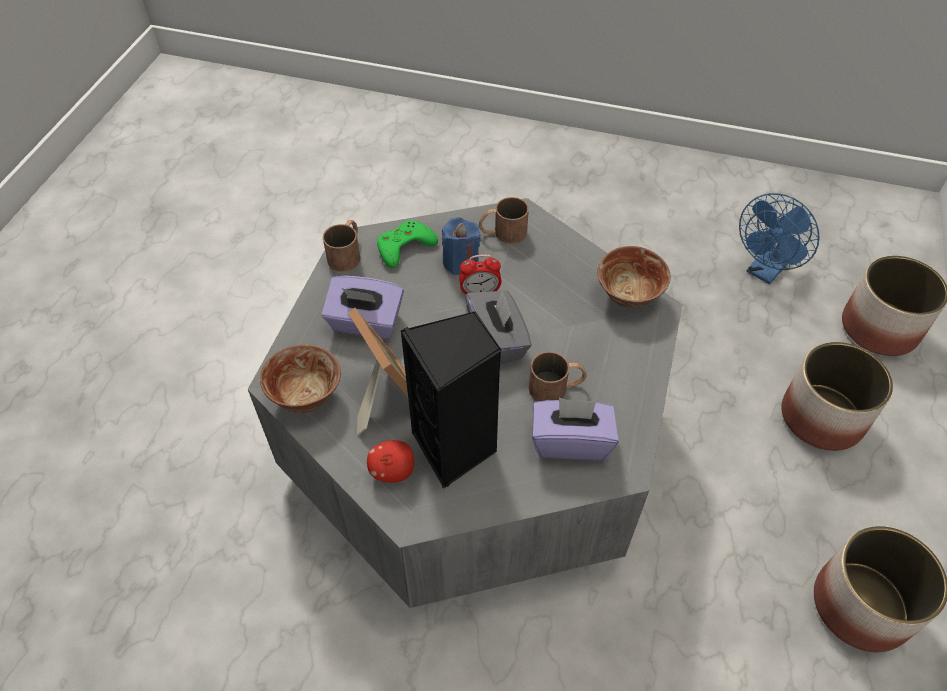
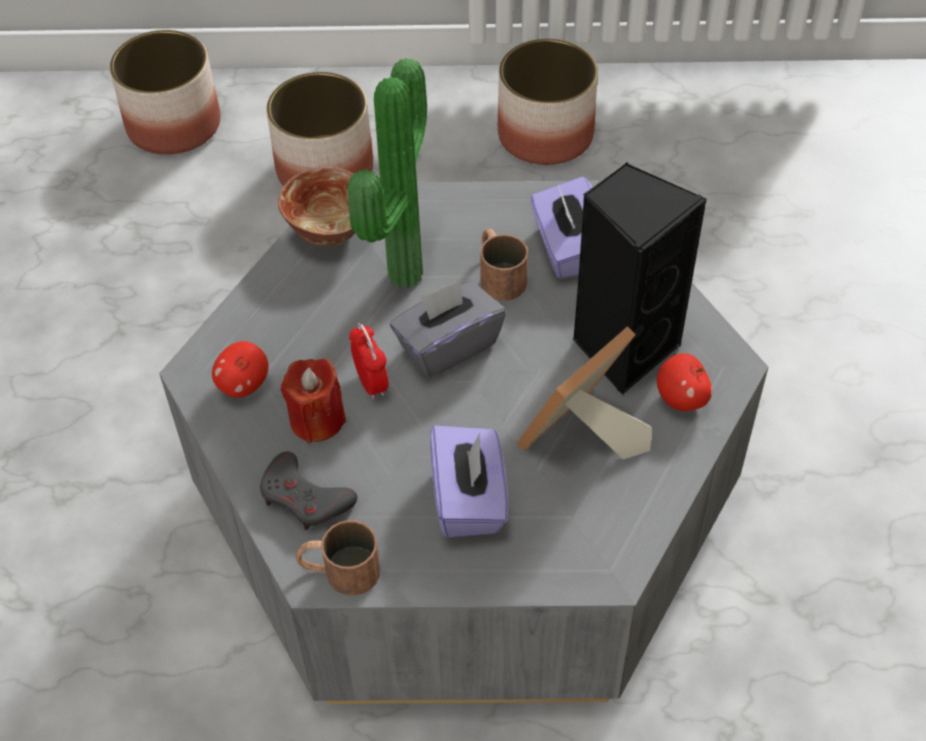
camera: 105 degrees left, 0 degrees up
(305, 396) = (618, 527): bowl -> none
(404, 247) = (305, 497): green game controller -> grey game controller
(460, 262) = (317, 420): blue candle -> red candle
(502, 232) = (243, 385): brown mug -> apple
(575, 327) = (398, 274): none -> potted plant
(765, 271) = (93, 231): blue fan -> none

